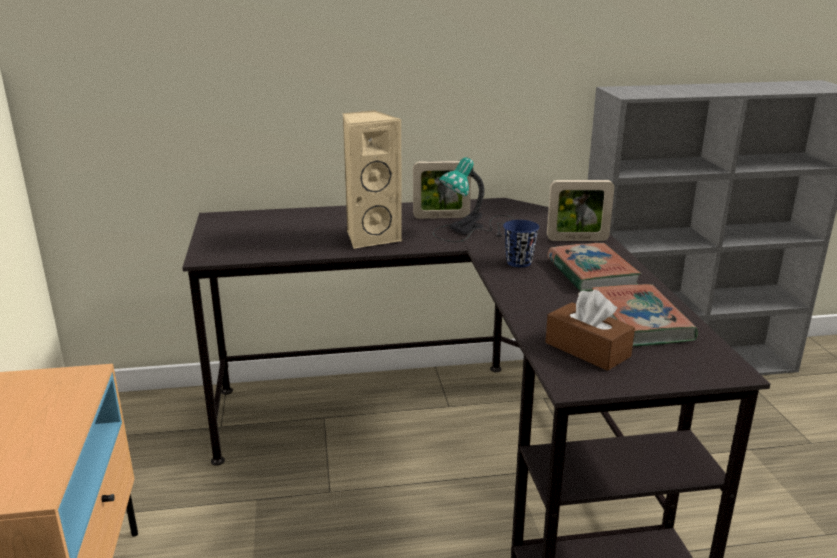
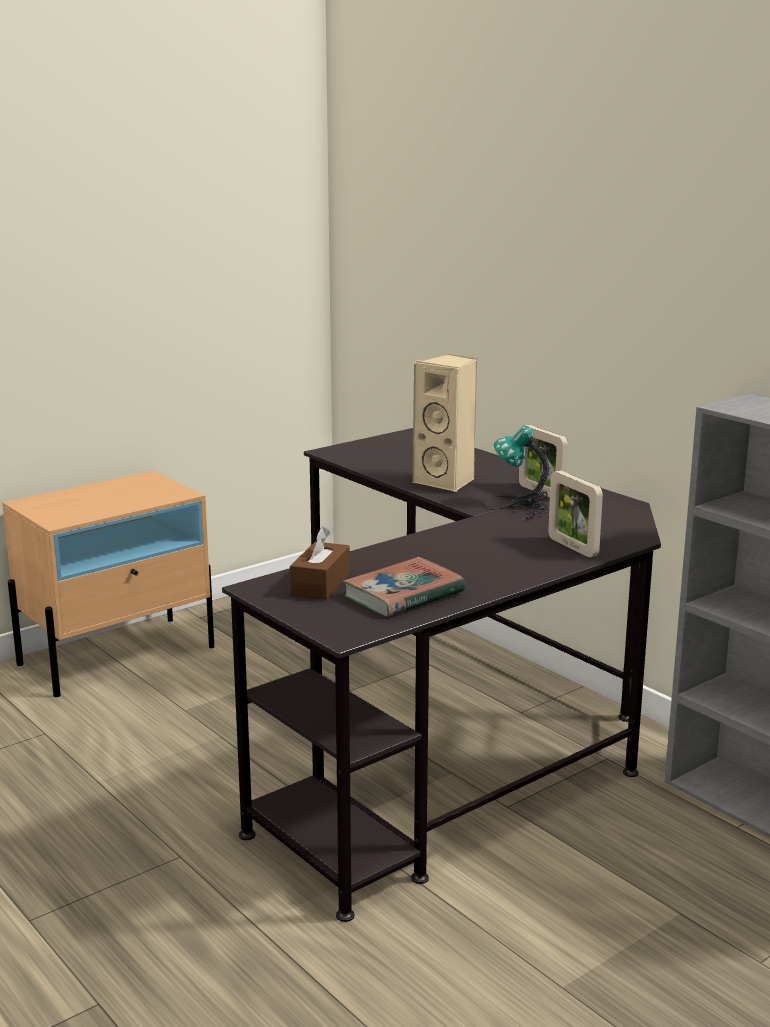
camera: 60 degrees right, 5 degrees down
(519, 262) = (472, 536): blue cup -> none
(591, 273) = (490, 564): book -> none

